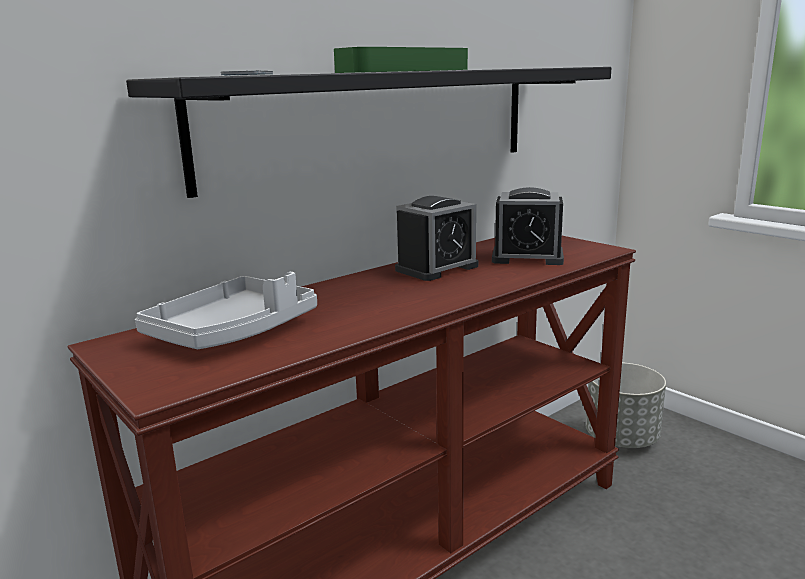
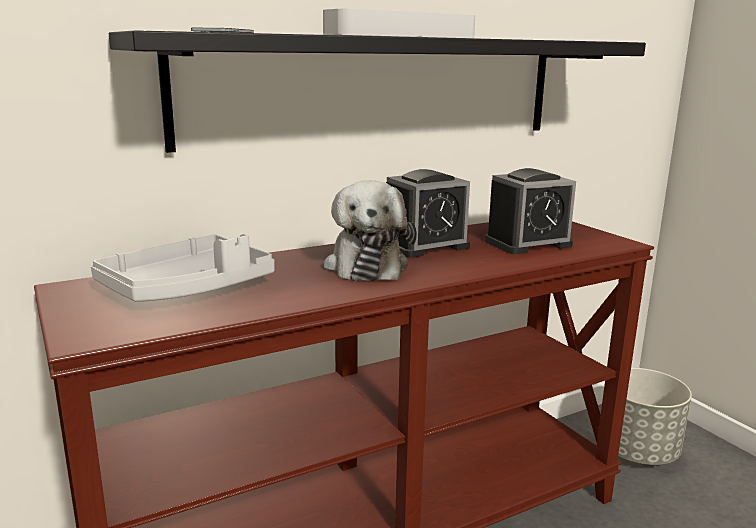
camera: 10 degrees right, 0 degrees up
(393, 291) = (366, 265): none -> plush toy
(405, 71) = (402, 36): green tray -> grey tray
(527, 257) = (527, 243): alarm clock -> alarm clock turned 45 degrees counterclockwise

